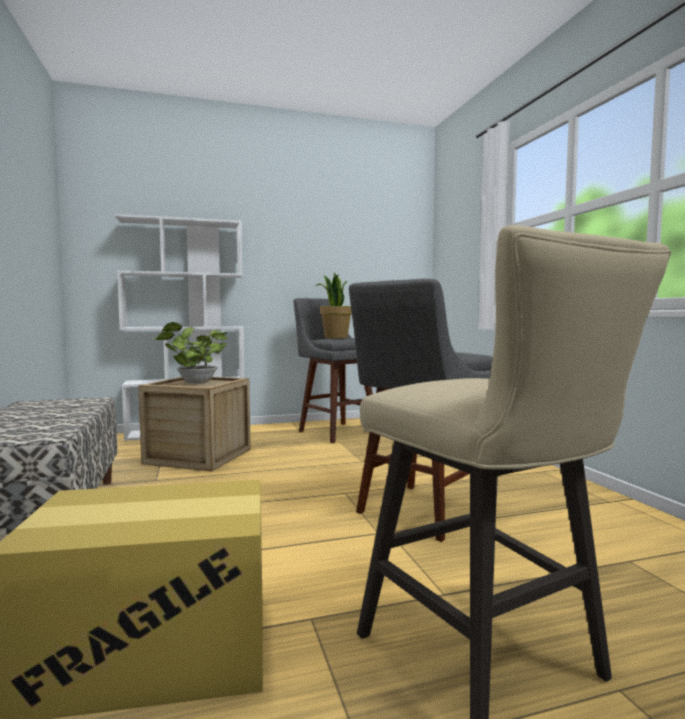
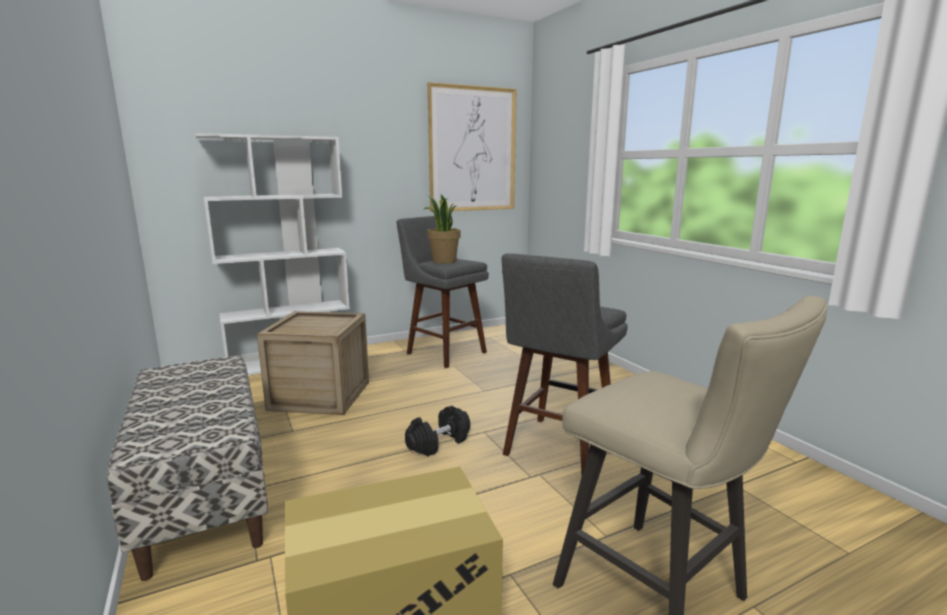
camera: 10 degrees left, 10 degrees up
(194, 383) = (311, 323): potted plant -> none
(293, 498) = (438, 442): none -> black dumbbell
(374, 241) = (472, 150): none -> picture

